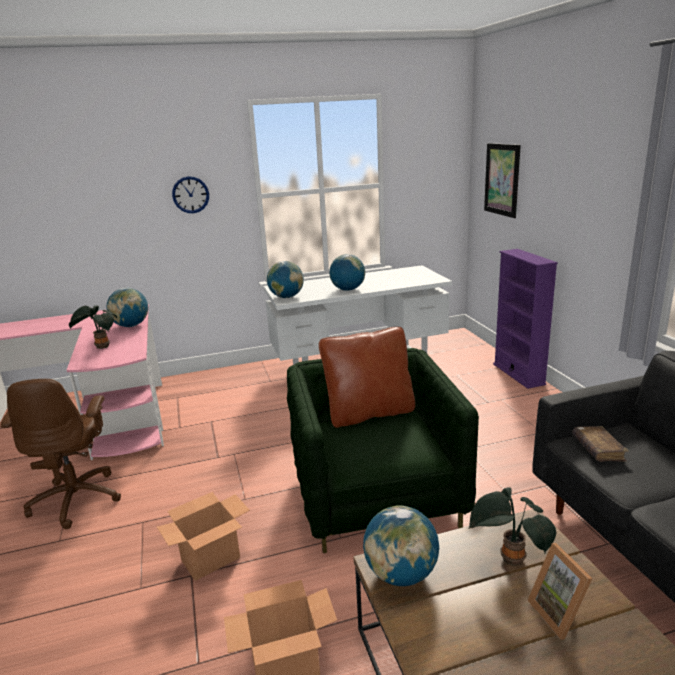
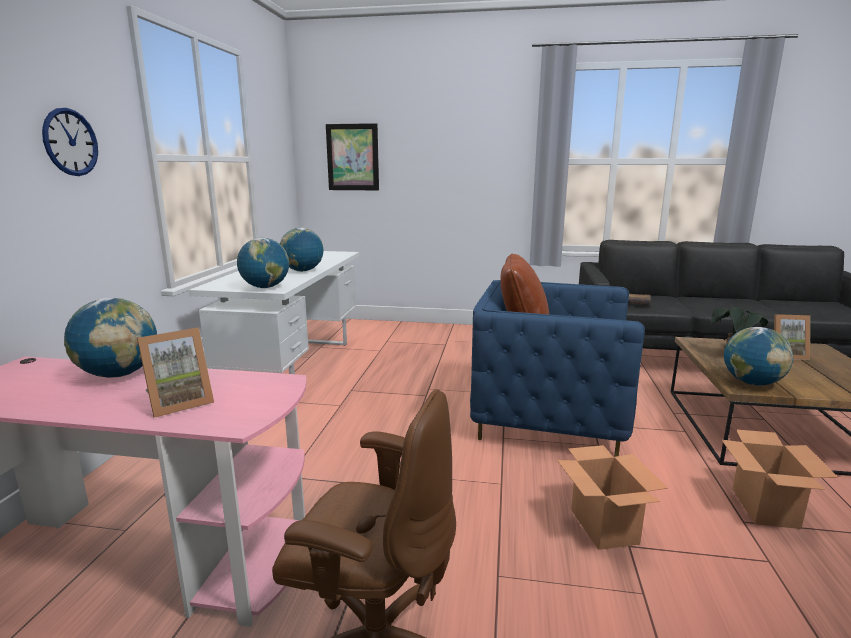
camera: 65 degrees left, 5 degrees down
(101, 347) = (179, 403): potted plant -> picture frame
(376, 497) = (548, 416): green armchair -> blue armchair
(518, 374) = (417, 325): purple bookcase -> none

